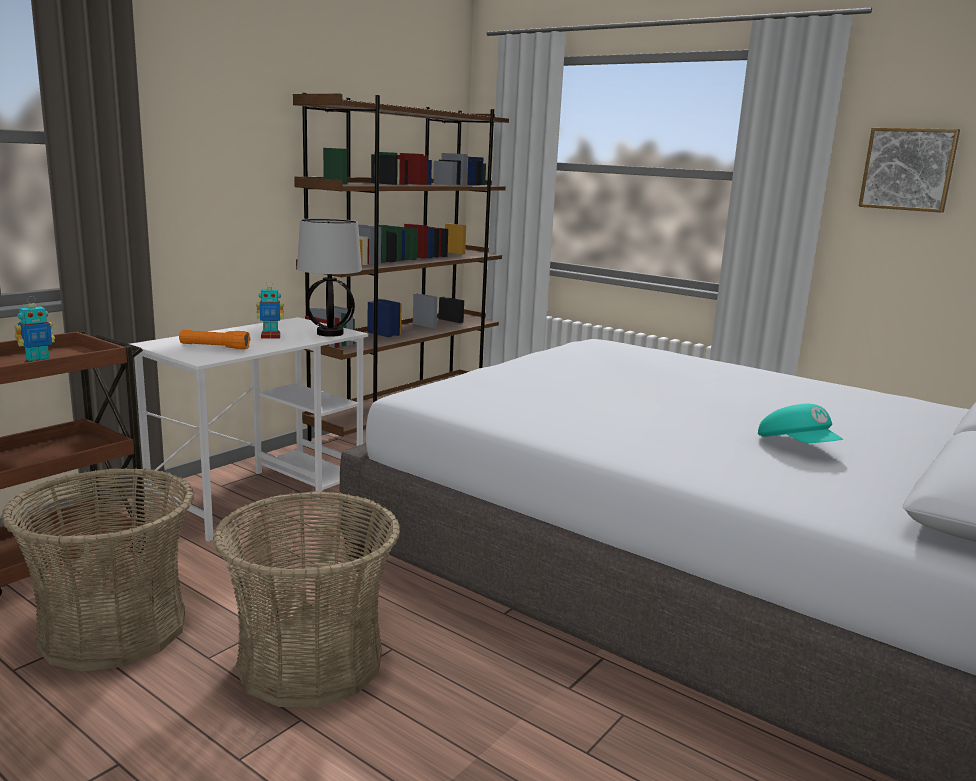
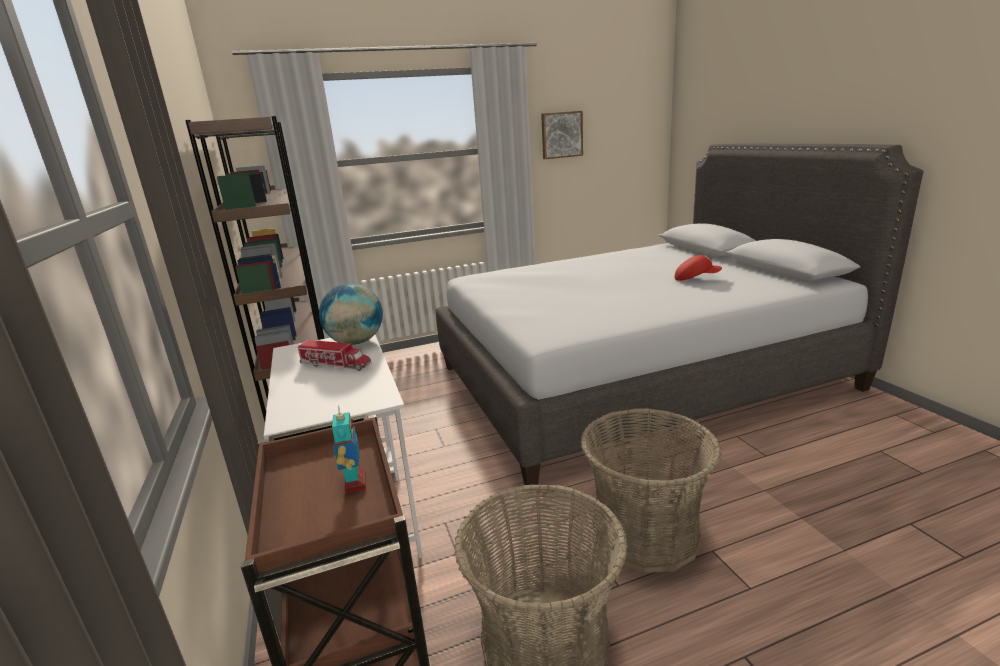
camera: 55 degrees left, 5 degrees up
(214, 347) = (343, 391): orange flashlight -> none
(270, 337) = (336, 365): toy robot -> toy truck
(329, 333) = (356, 342): table lamp -> globe
(797, 447) = (696, 278): turquoise cap -> red cap

